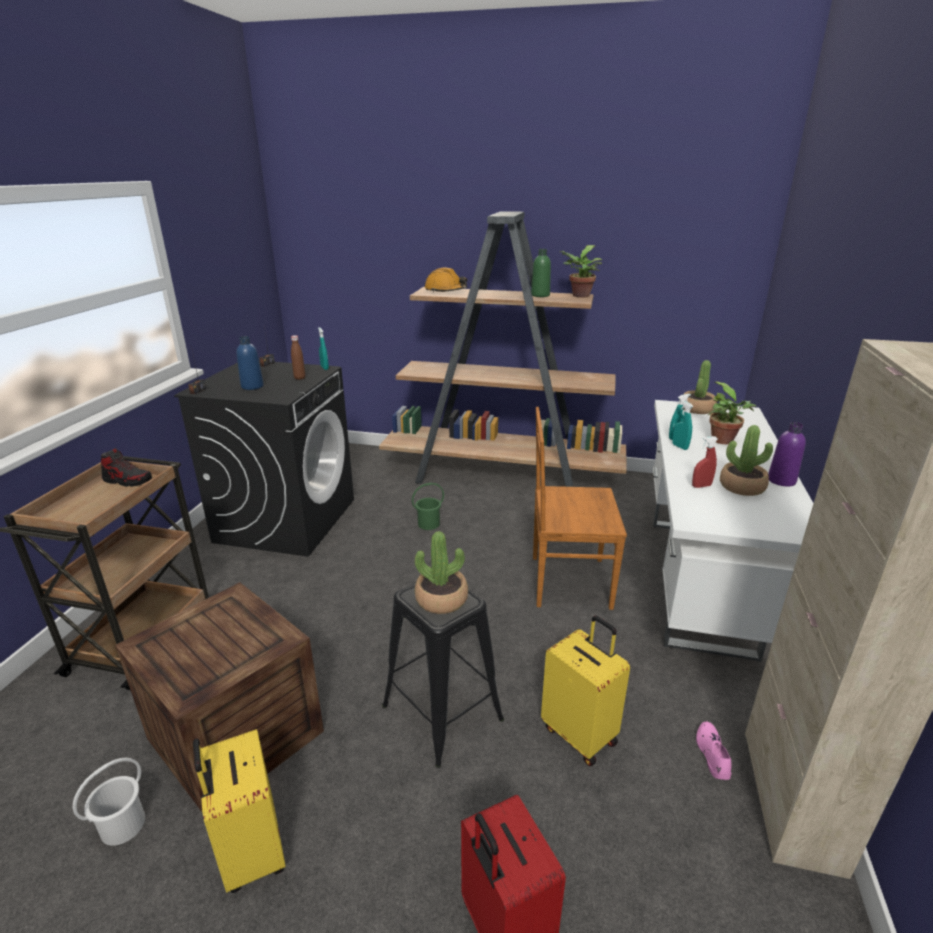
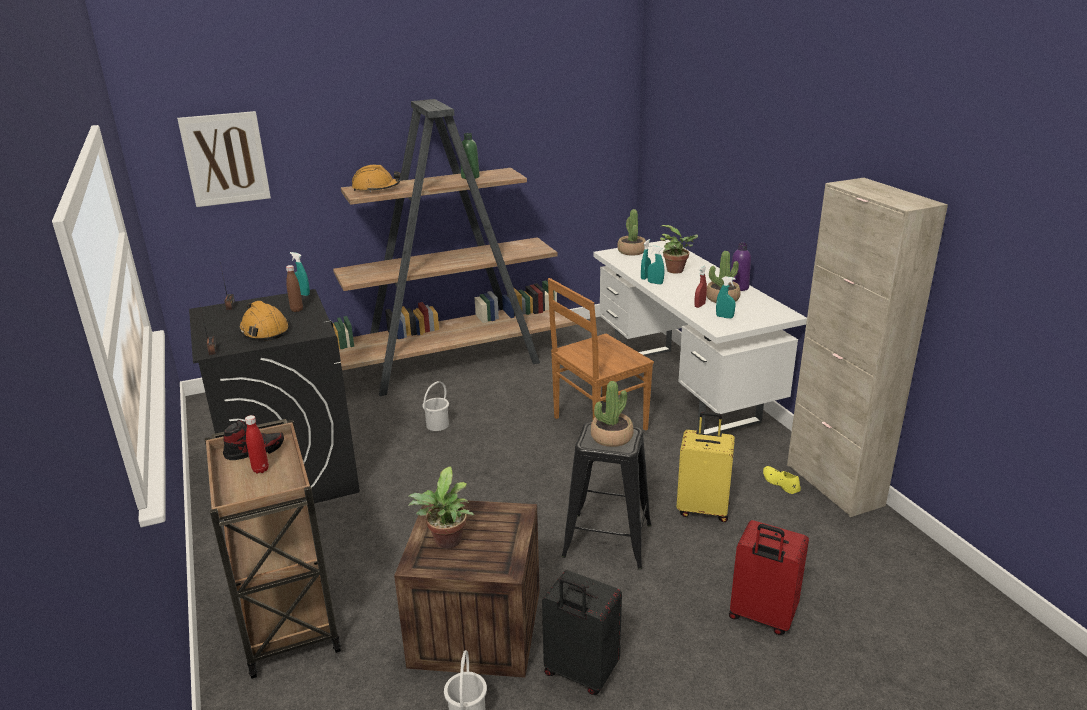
camera: 35 degrees left, 0 degrees up
(104, 497) = (260, 469): none -> red bottle
(250, 853) = (579, 673): yellow suitcase -> black suitcase
(252, 386) = (264, 330): blue bottle -> orange hard hat
(341, 248) = (225, 159): none -> picture
(428, 524) = (437, 425): green bucket -> white bucket
(579, 296) = (503, 171): potted plant -> potted plant (446, 543)
(712, 753) = (780, 483): pink shoe -> yellow shoe
(716, 509) = (724, 317): none -> turquoise spray bottle

